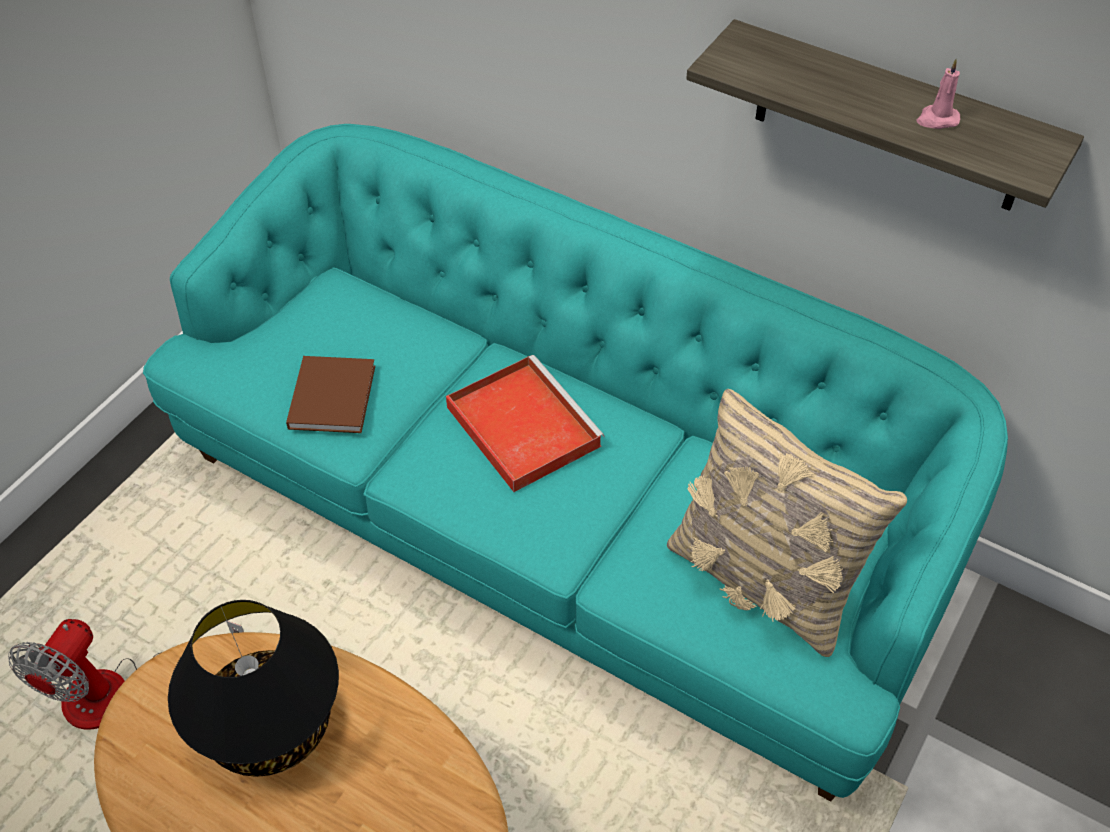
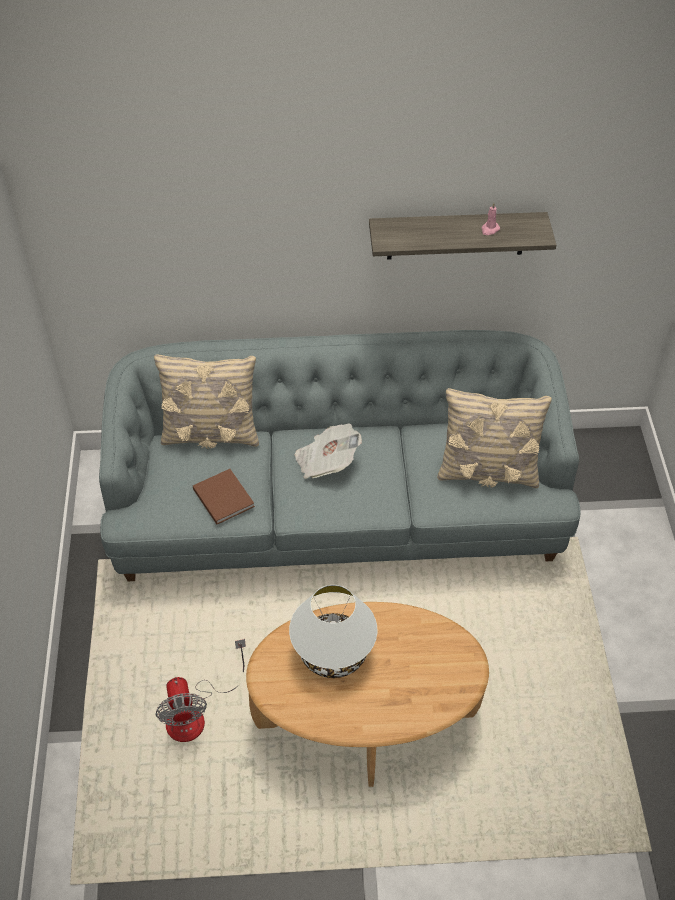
camera: 35 degrees left, 0 degrees up
(270, 725) = (333, 653): black table lamp -> white table lamp
(401, 302) = (211, 435): none -> beige pillow
(520, 425) = (326, 462): red tray -> newspaper
(555, 524) = (337, 512): turquoise sofa -> grey sofa

